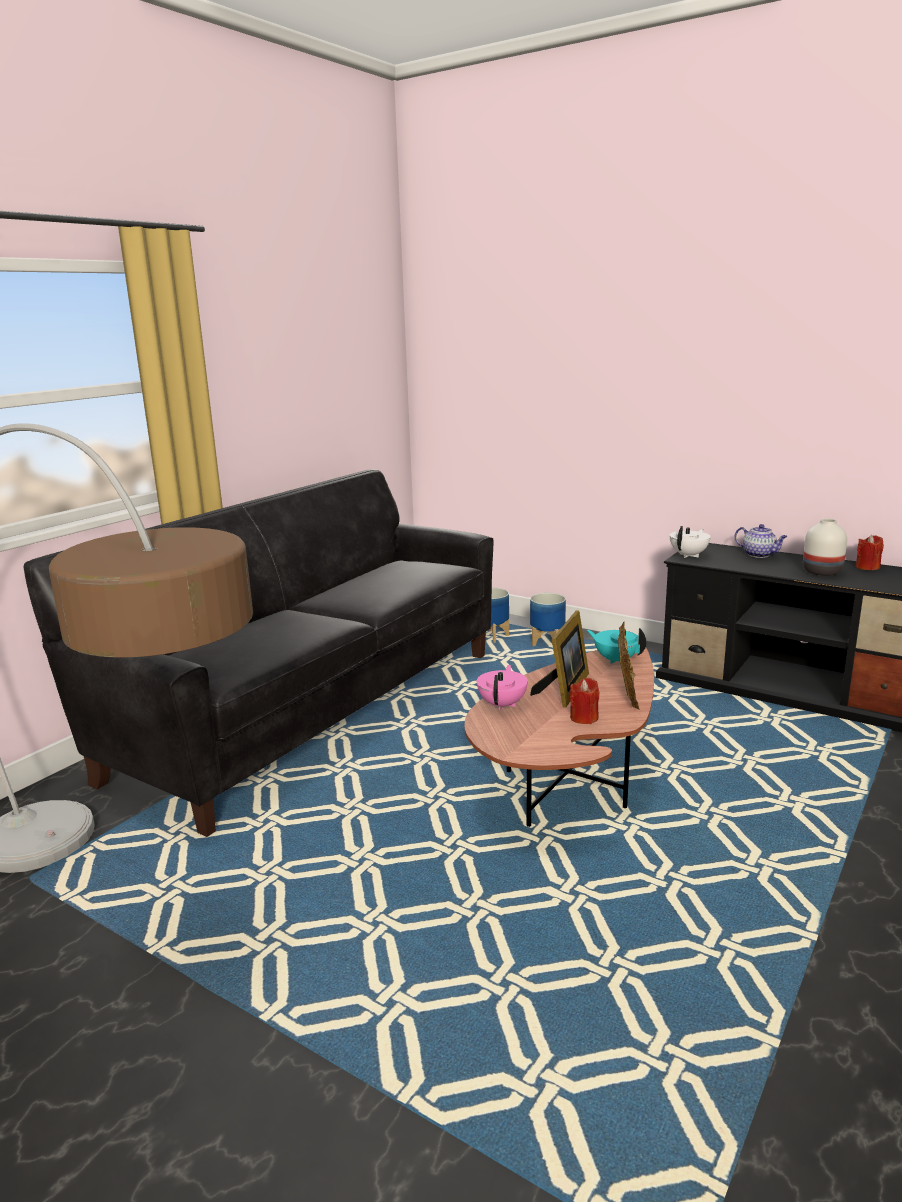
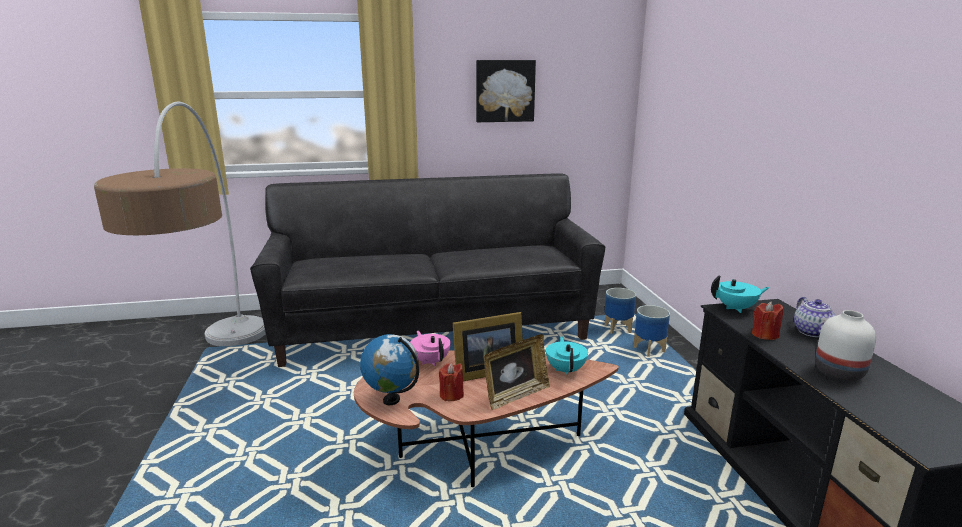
camera: 45 degrees right, 0 degrees up
(289, 368) = (504, 91): none -> picture
(503, 704) = (431, 361): pink teapot -> pink teapot turned 90 degrees counterclockwise
(549, 746) = (392, 400): none -> globe
(689, 555) = (736, 308): white teapot -> turquoise teapot
(867, 567) = (917, 391): red candle -> red candle (764, 335)

